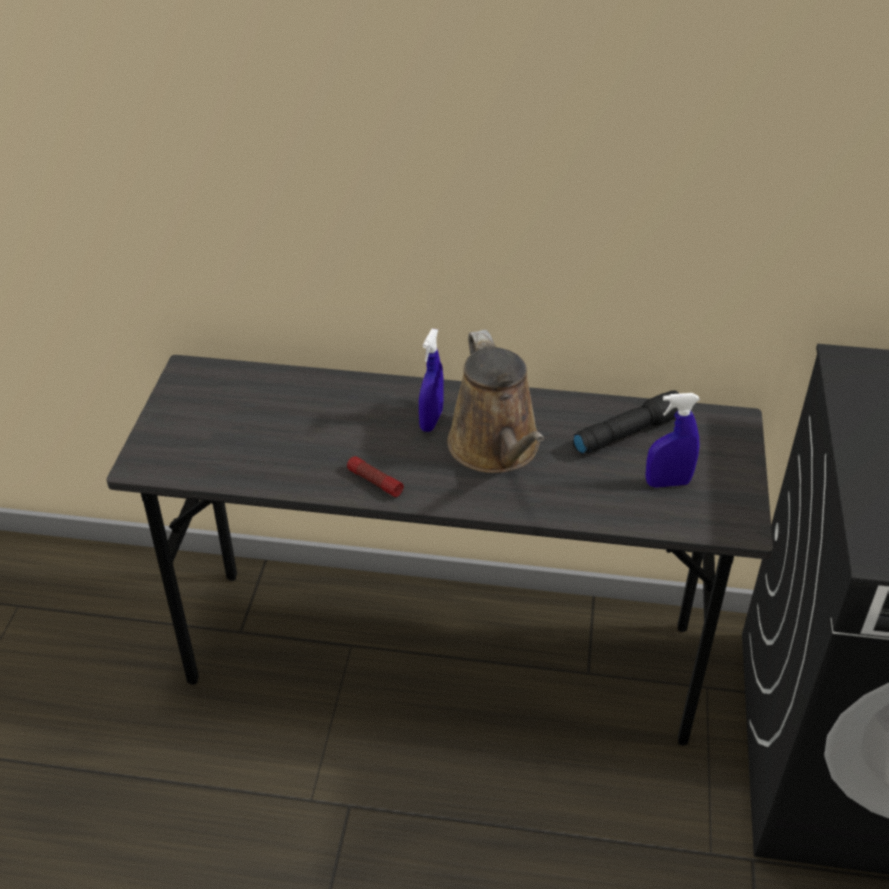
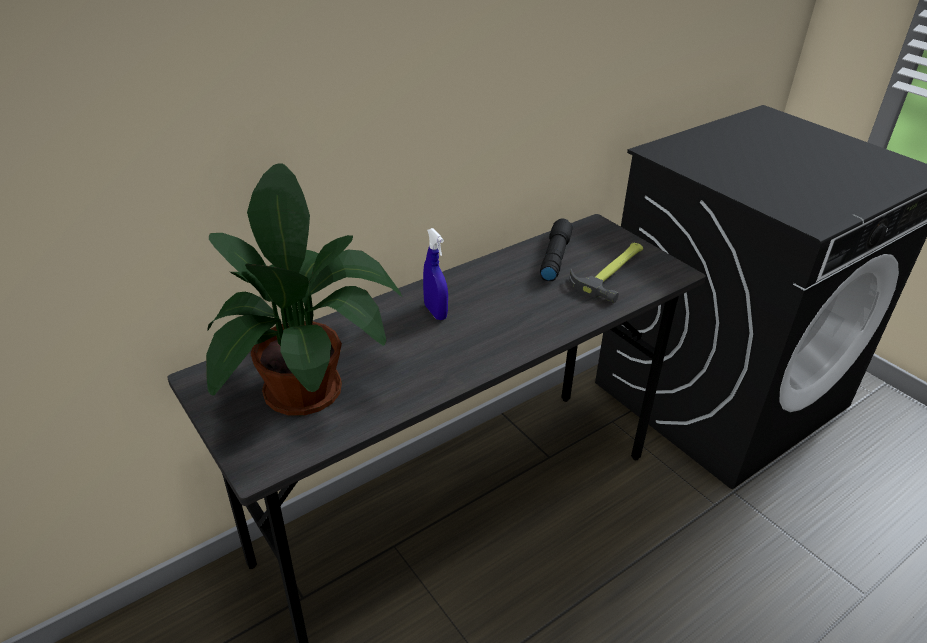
camera: 45 degrees left, 5 degrees down
(250, 422) = (307, 384): none -> potted plant
(374, 482) = (455, 368): flashlight -> none
(497, 449) = (499, 305): brown watering can -> none
(667, 483) = (613, 271): blue spray bottle -> hammer

